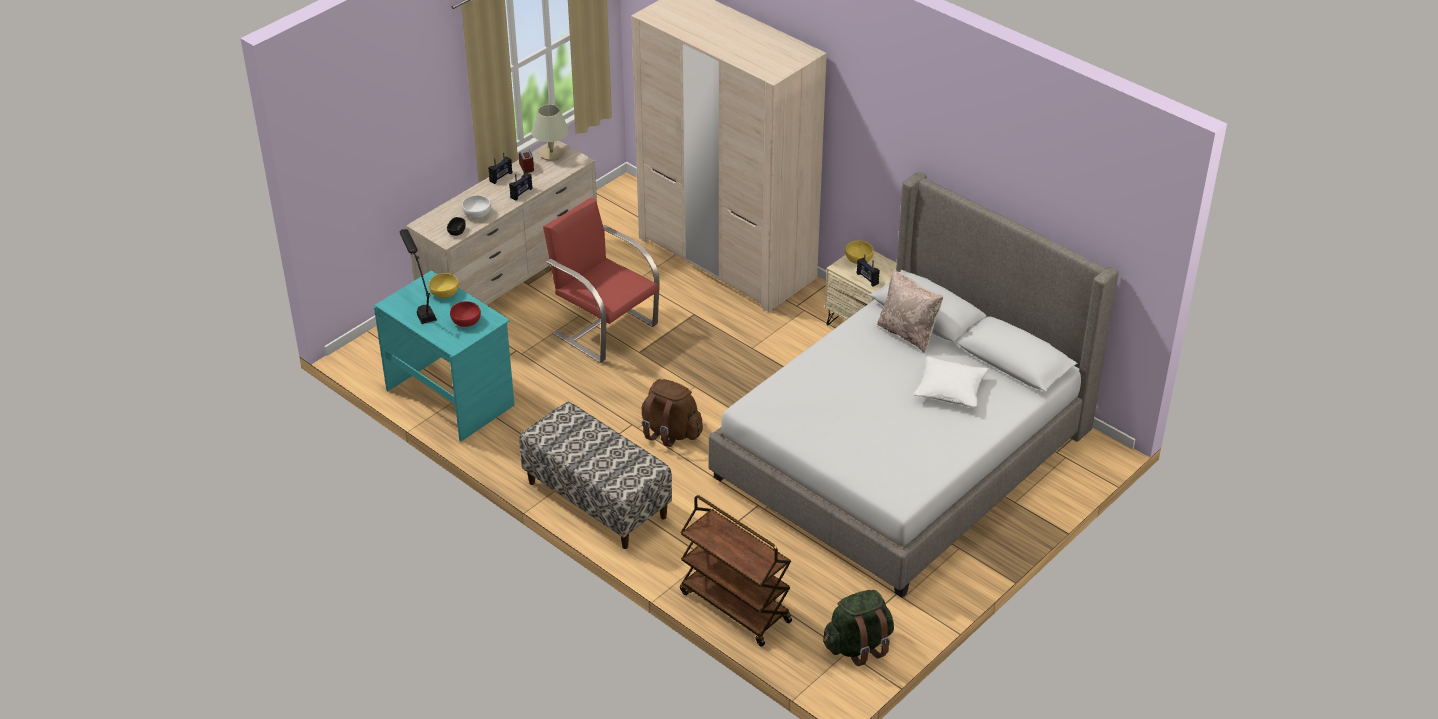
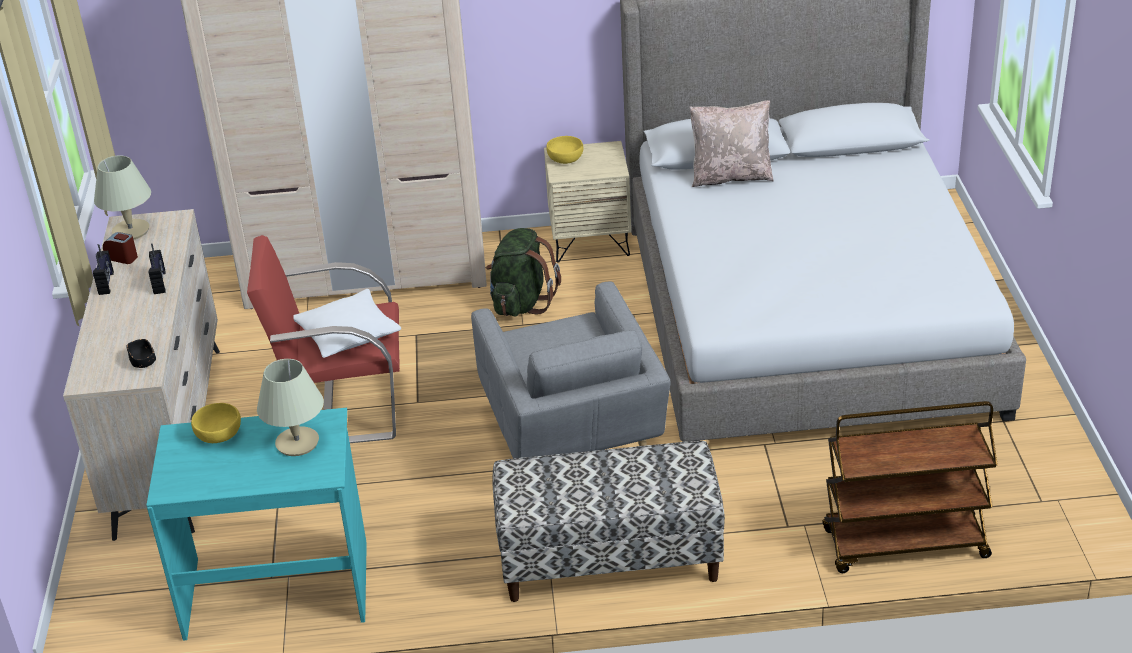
camera: 45 degrees left, 5 degrees down
(421, 305) = (212, 465): black table lamp -> none
(465, 321) = (297, 443): red bowl -> beige table lamp
(476, 214) = (138, 331): white bowl -> none
(670, 432) = (573, 446): brown backpack -> grey armchair
(858, 646) = (1056, 487): green backpack -> green backpack (521, 303)
(867, 279) = (602, 168): radio -> none
(950, 390) = (848, 193): white pillow -> white pillow (348, 335)

